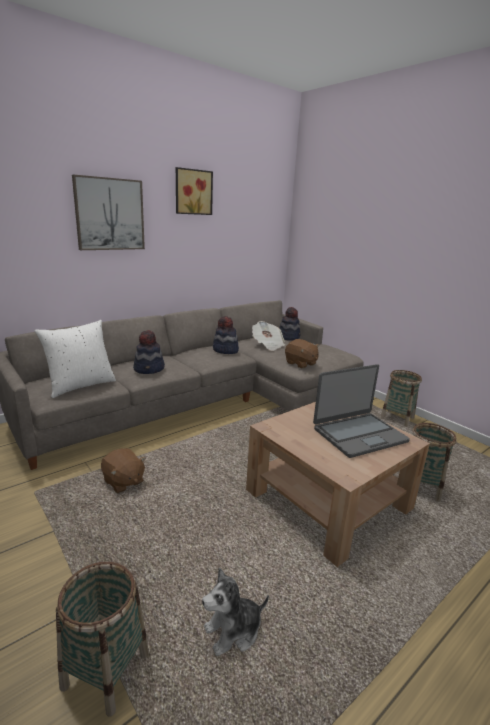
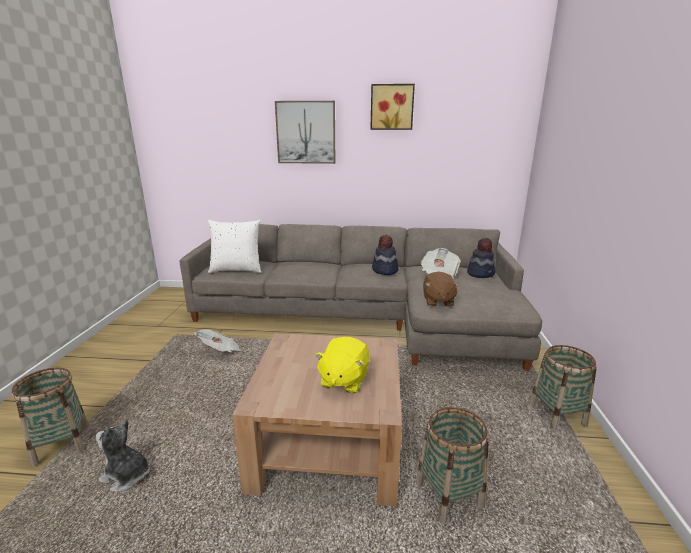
camera: 45 degrees right, 0 degrees up
(123, 482) = (221, 351): brown plush toy -> newspaper
(149, 369) = (295, 270): hat -> none
(359, 434) = (343, 380): laptop -> yellow plush toy

